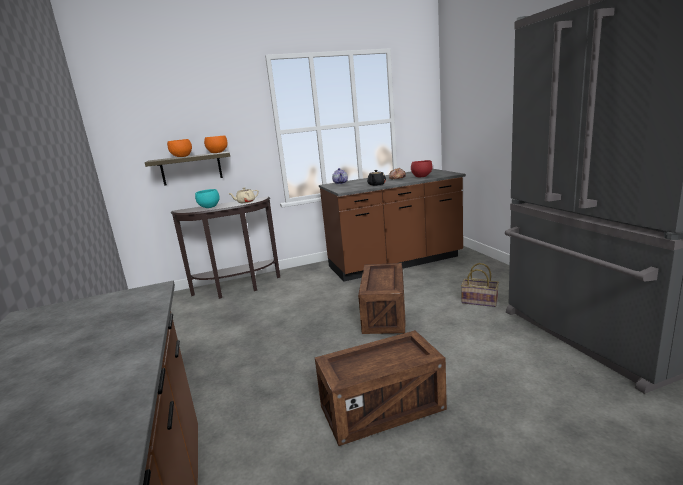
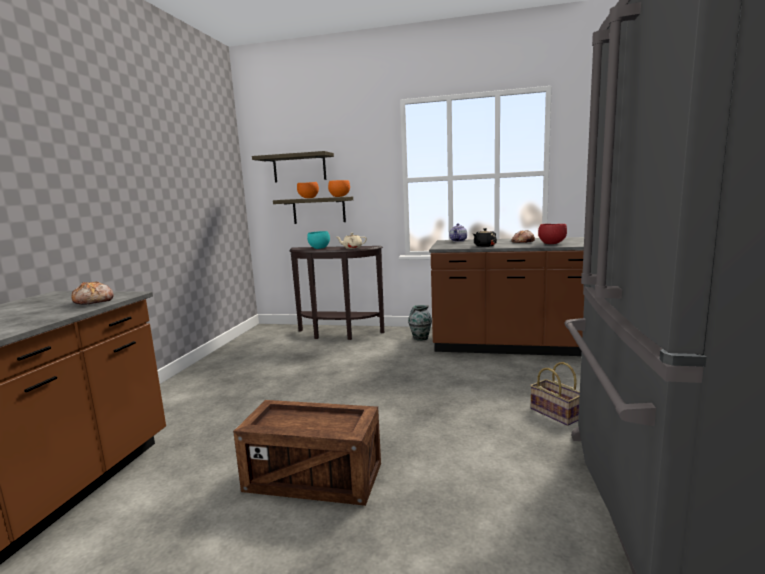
camera: 30 degrees right, 5 degrees down
(134, 306) = (94, 301): none -> bread
(162, 125) = (299, 168): none -> shelf
(318, 274) = (420, 338): none -> vase
(384, 314) = (430, 394): crate -> none

